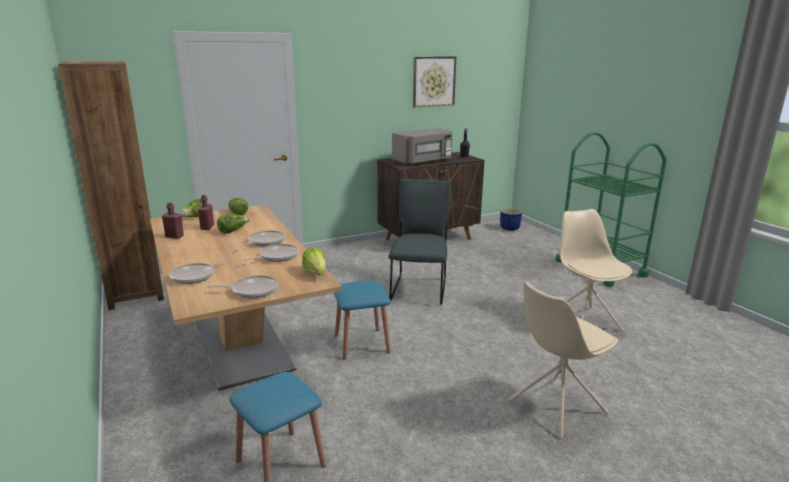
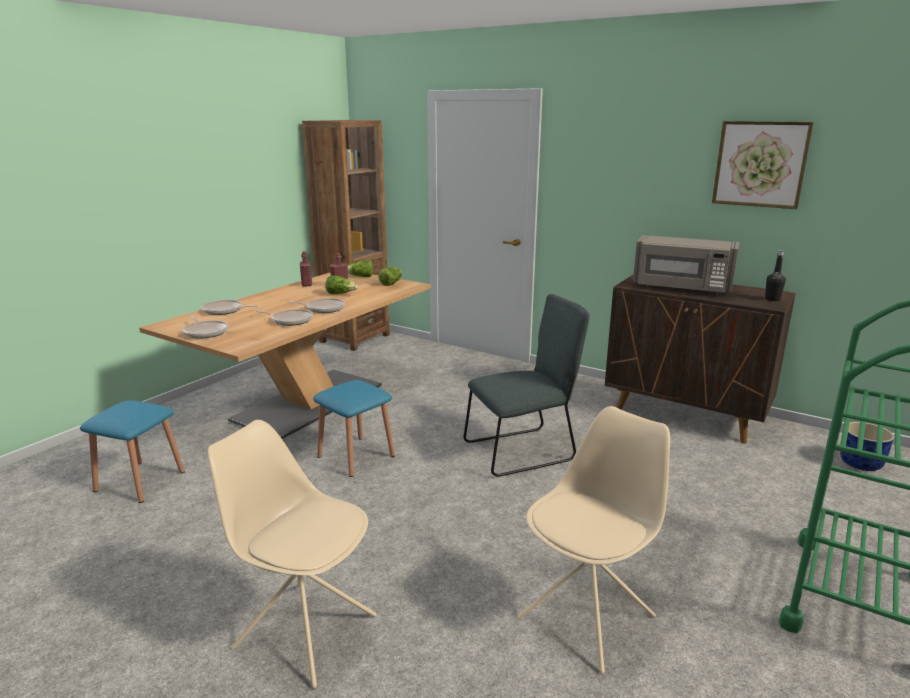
camera: 60 degrees right, 0 degrees up
(316, 272) = (262, 341): lettuce -> none

